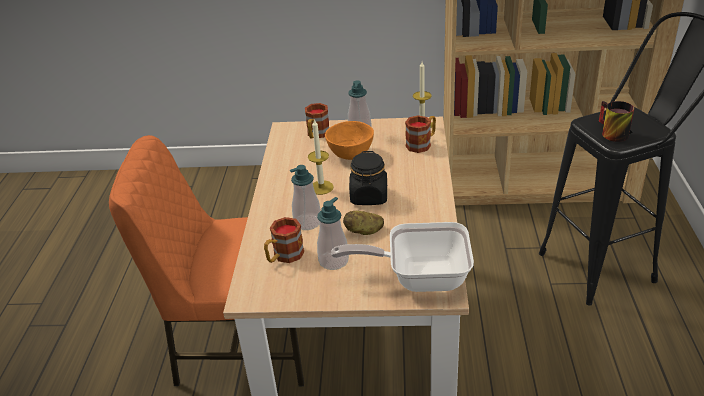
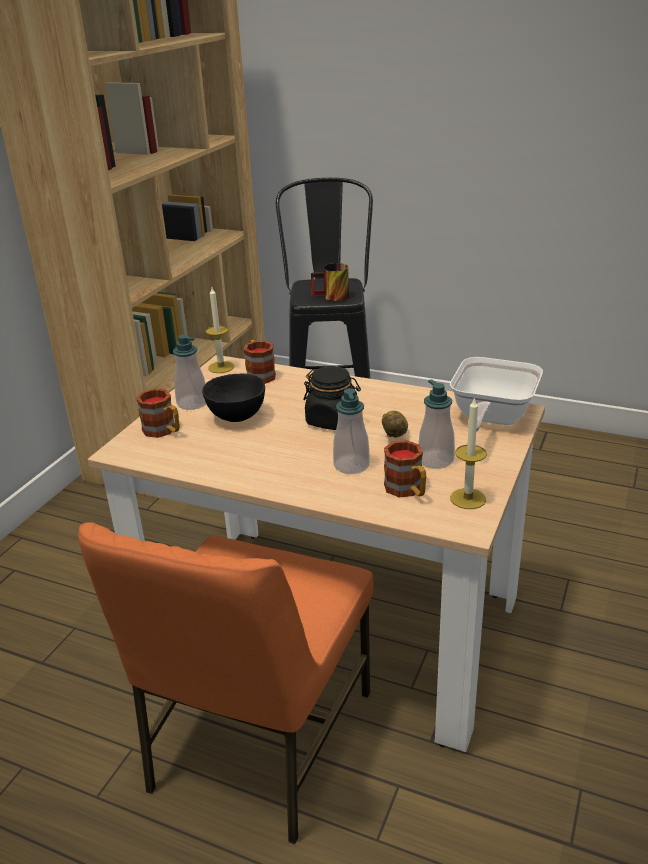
camera: 70 degrees left, 5 degrees down
(321, 187) = (287, 446): candle -> candle (468, 498)
(350, 155) = (237, 417): orange bowl -> black bowl

